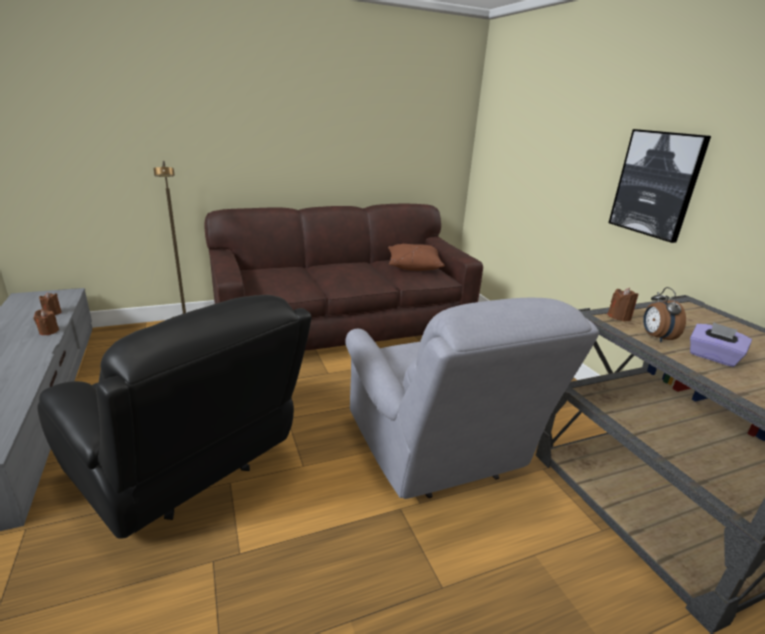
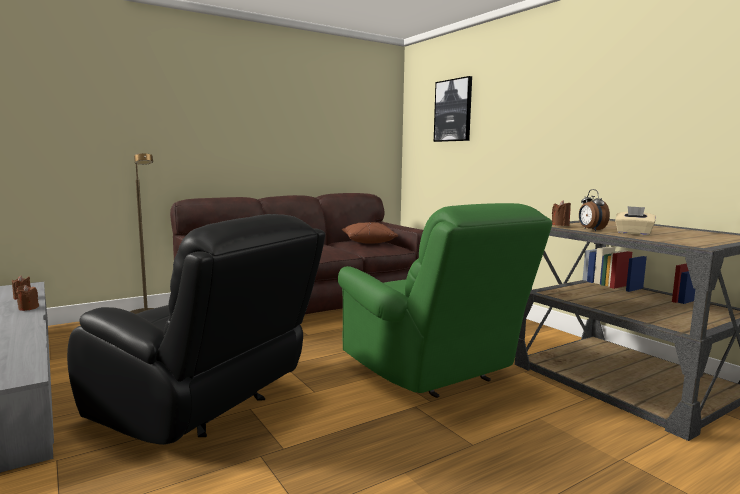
camera: 10 degrees left, 15 degrees down
(439, 455) = (433, 372): grey armchair -> green armchair
(656, 184) = (561, 142): picture -> picture (453, 110)
(712, 357) = (633, 233): purple tissue box -> beige tissue box

